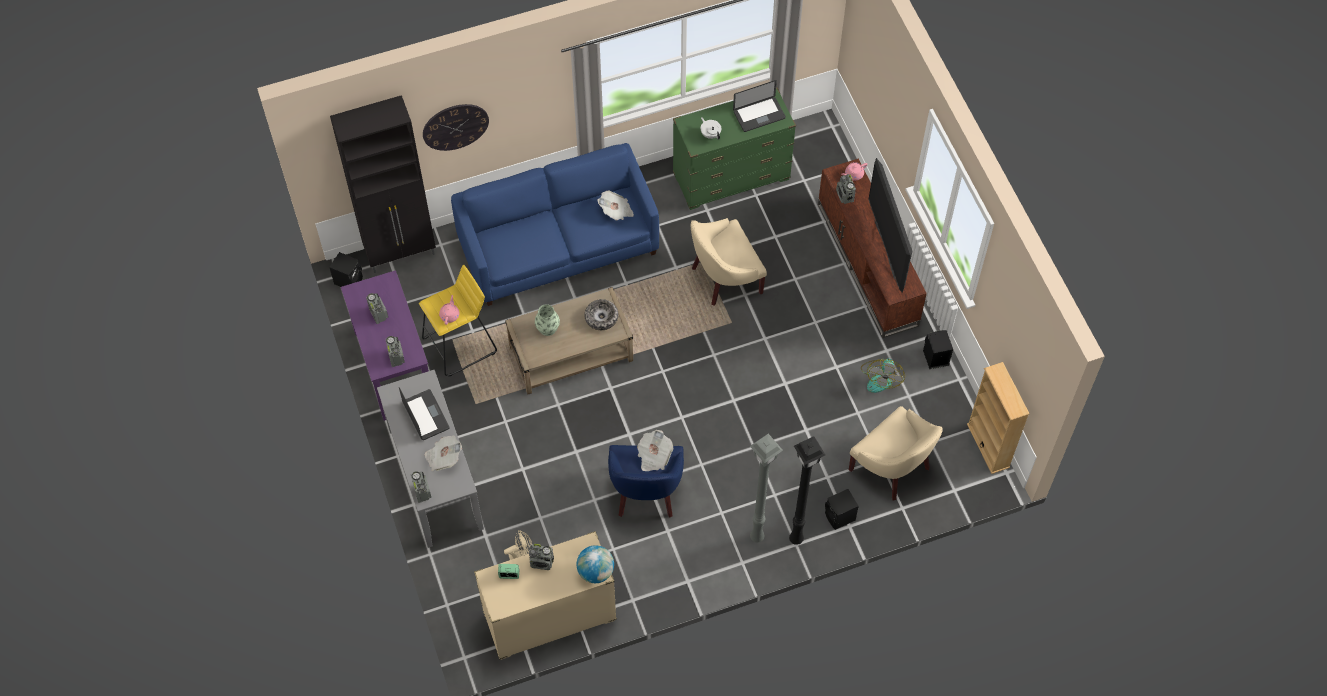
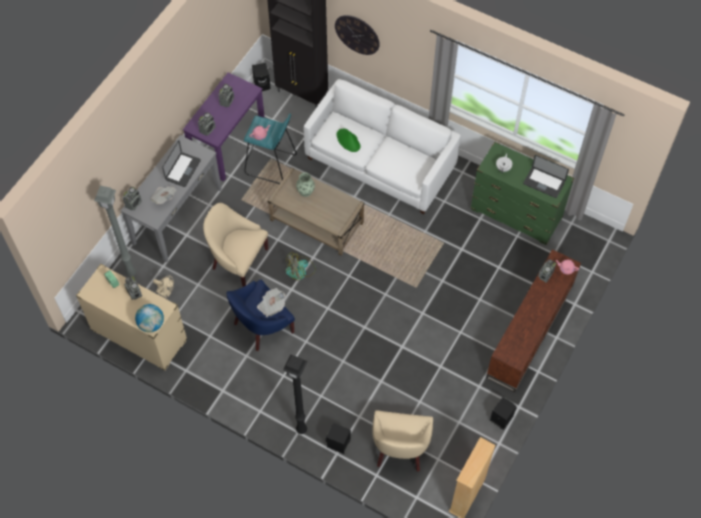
camera: 50 degrees right, 0 degrees up
(460, 345) = (271, 165): yellow stool -> turquoise stool
(528, 245) = (348, 141): none -> green hat
(558, 246) = (381, 163): blue sofa -> white sofa
(601, 317) = (338, 212): bowl -> none
(616, 211) = (415, 166): newspaper -> none
(724, 277) = (443, 261): beige armchair -> beige armchair (238, 260)
(756, 538) = (283, 407): grey floor lamp -> grey floor lamp (130, 273)
(881, 377) = (457, 397): fan -> fan (300, 270)
(885, 249) = (530, 325): television -> none

